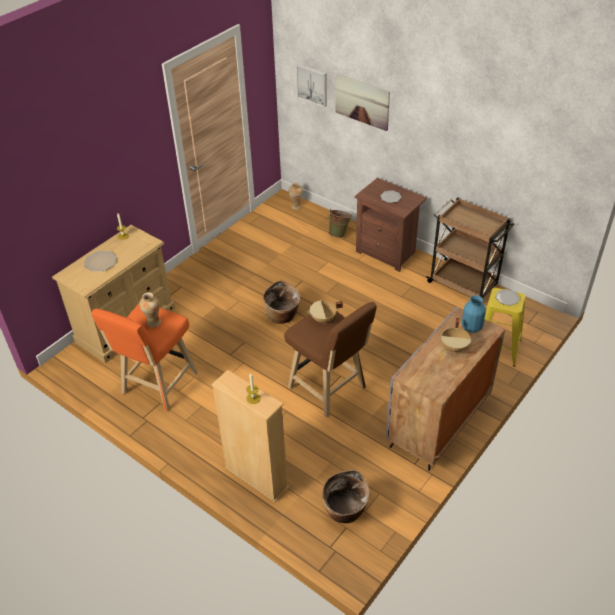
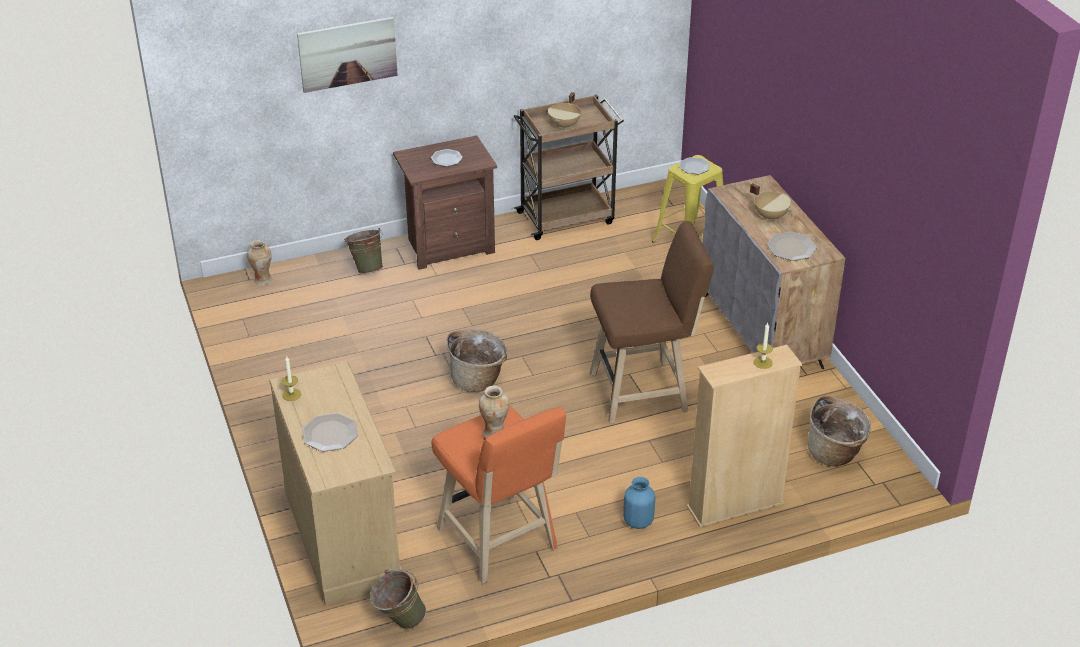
camera: 60 degrees left, 5 degrees down
(77, 374) = (398, 621): none -> green bucket
(313, 84) = (253, 71): picture -> none
(323, 319) = (623, 294): beige cooking pot -> beige cooking pot (565, 125)
(427, 372) = (791, 248): none -> plate
(471, 327) = (750, 193): blue vase -> blue vase (638, 522)

